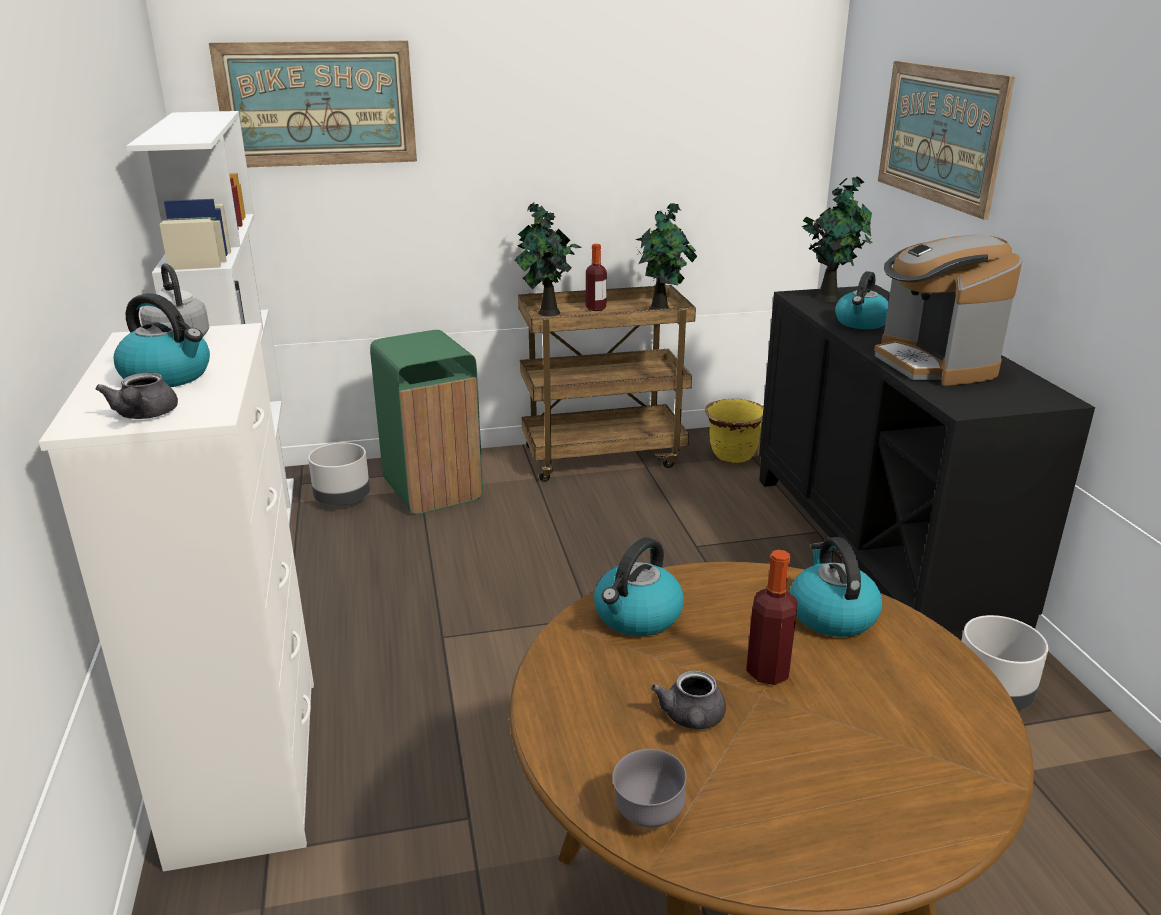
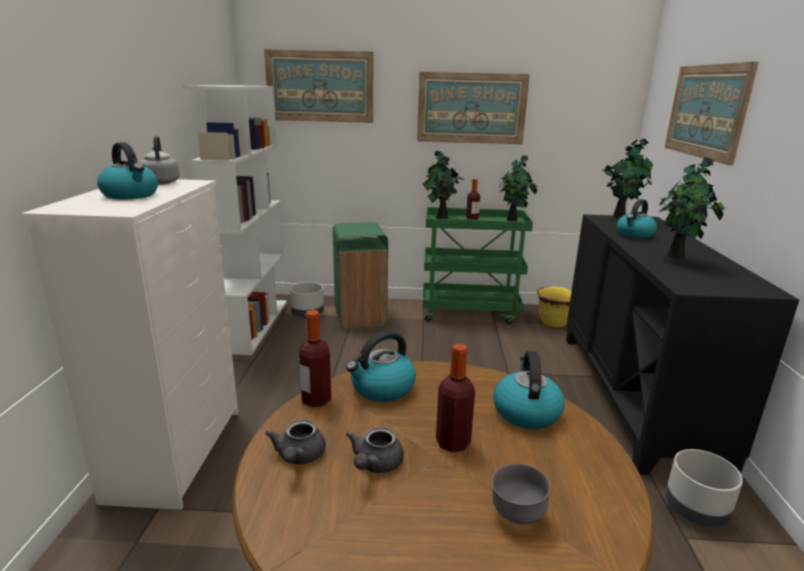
camera: 15 degrees right, 5 degrees down
(144, 415) = (91, 208): grey teapot -> grey teapot (298, 457)
(561, 649) = (316, 400): none -> bottle
(578, 128) = (471, 108): none -> picture
(603, 456) = (470, 312): brown cart -> green cart
(647, 816) = (294, 529): grey bowl -> grey bowl (516, 516)
(934, 364) = (677, 261): coffee machine -> potted plant

